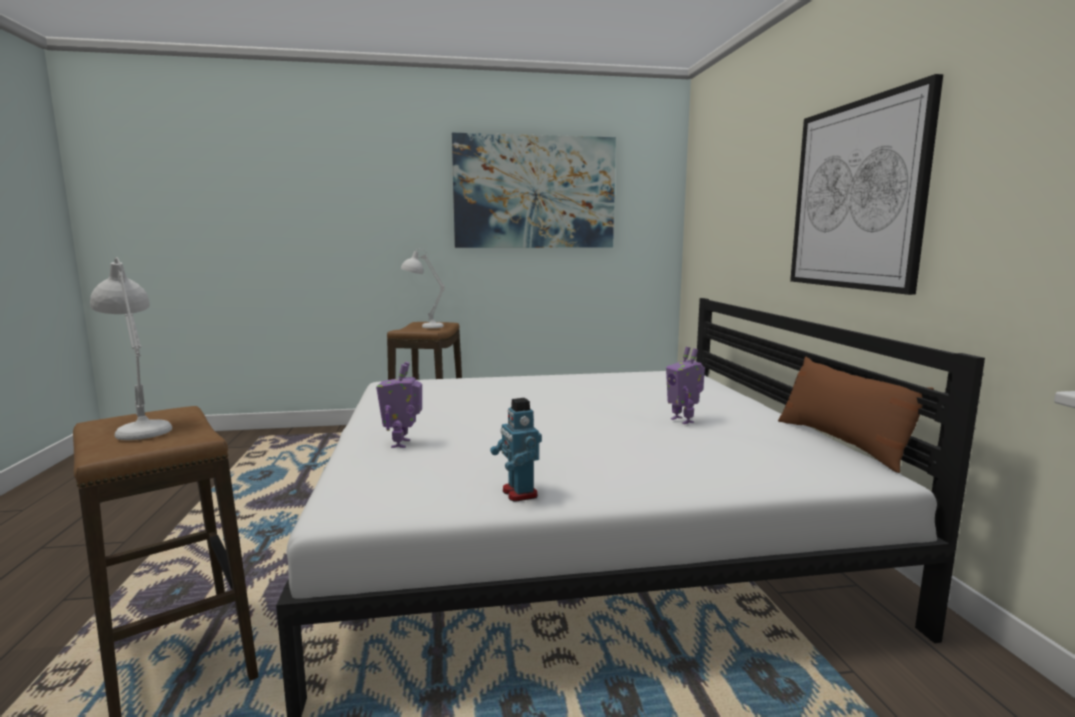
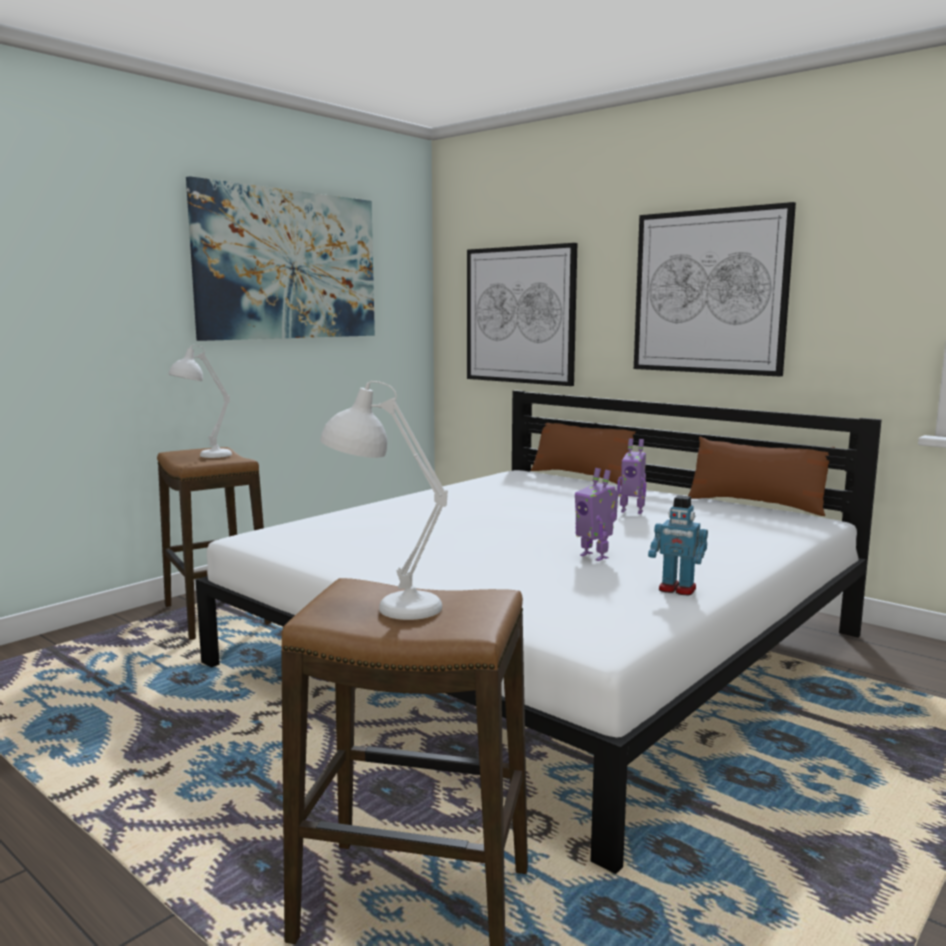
camera: 40 degrees left, 0 degrees up
(402, 444) = (470, 585): toy robot -> toy robot (595, 556)
(726, 229) = (520, 315): none -> picture
(730, 384) = (581, 477): none -> brown pillow

